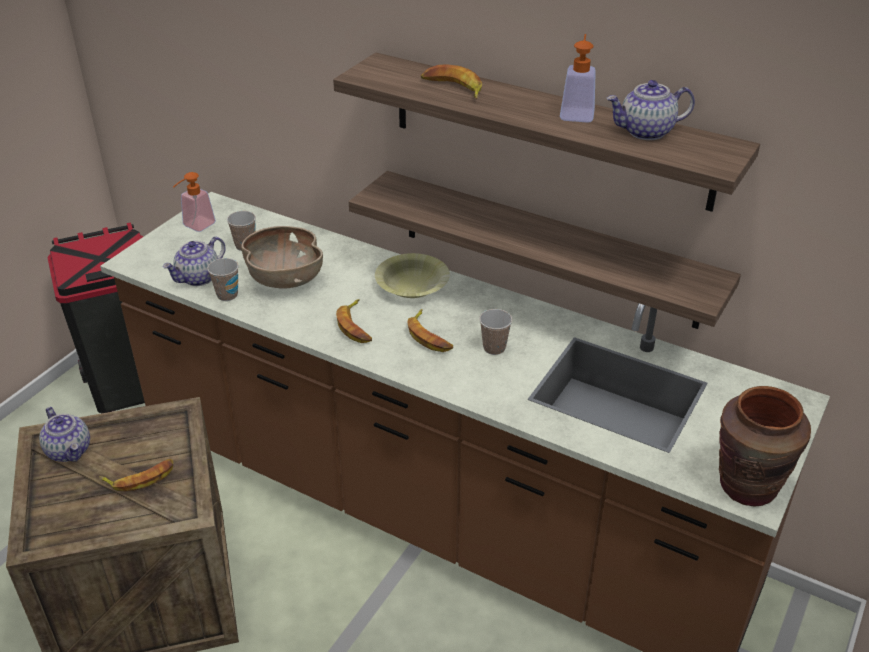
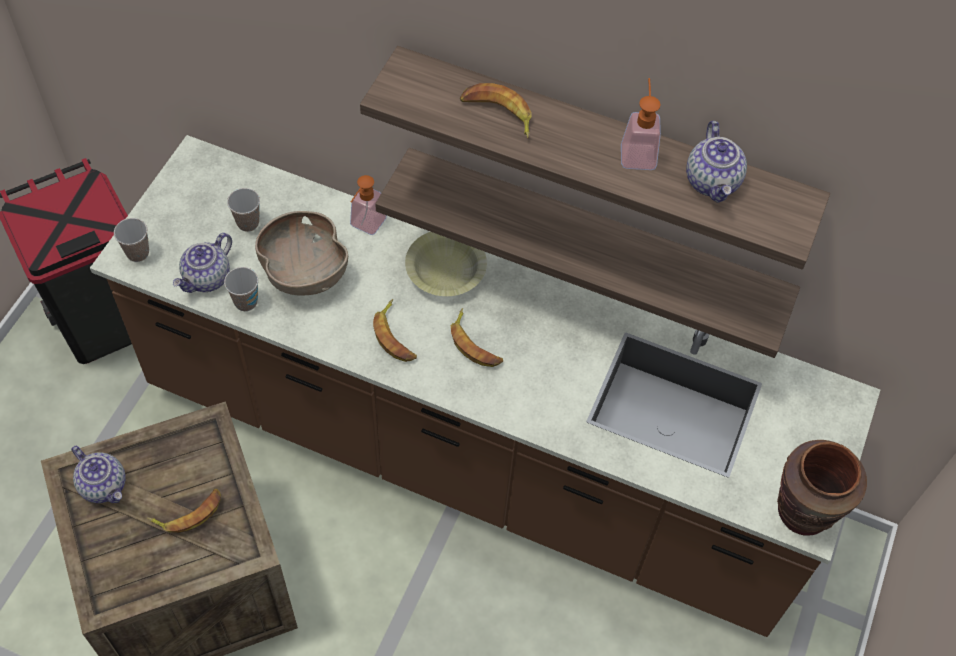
camera: 10 degrees left, 20 degrees up
(195, 227) = (183, 196): soap dispenser -> soap dispenser (365, 226)
(494, 348) = (544, 355): cup -> cup (138, 253)
(646, 132) = (713, 182): teapot -> teapot turned 75 degrees counterclockwise

